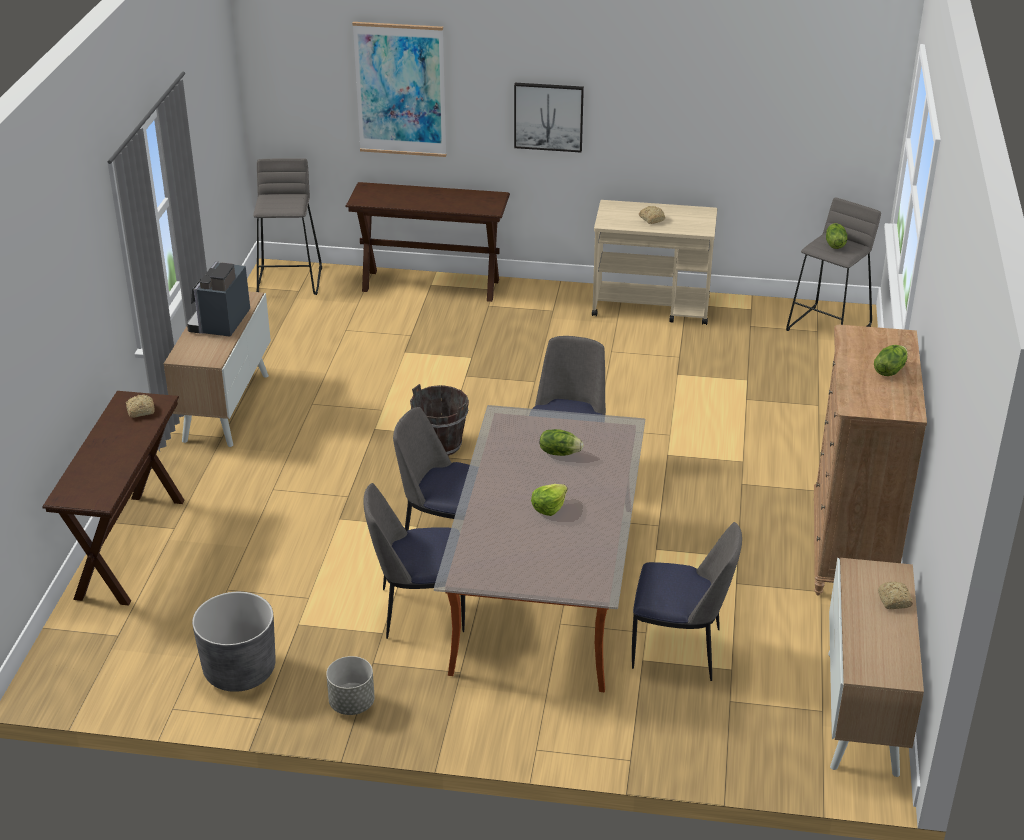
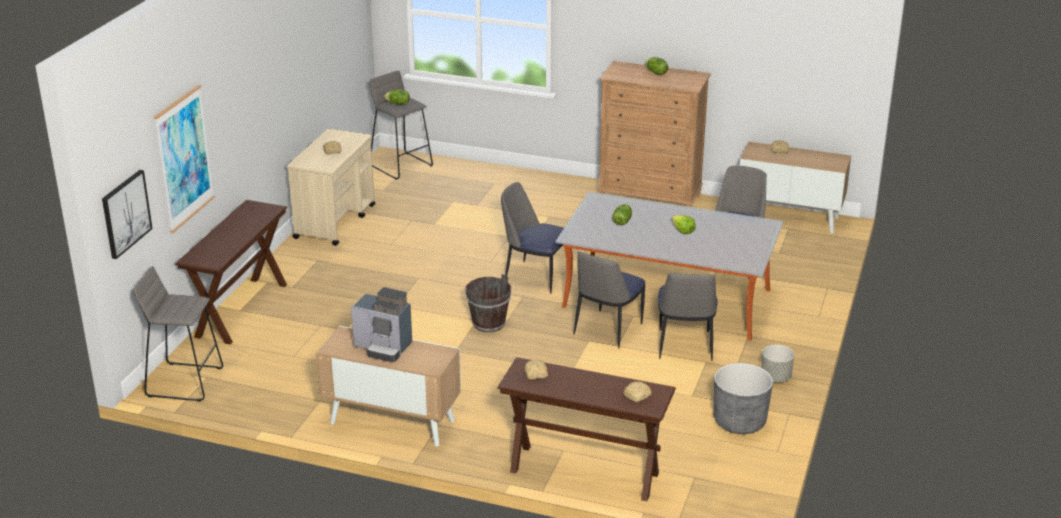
camera: 80 degrees left, 5 degrees down
(91, 485) = (638, 395): none -> bread
(548, 116) = (252, 120): picture -> picture (125, 213)

